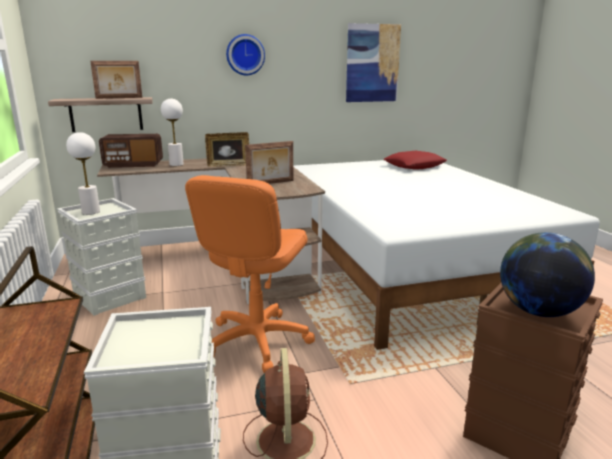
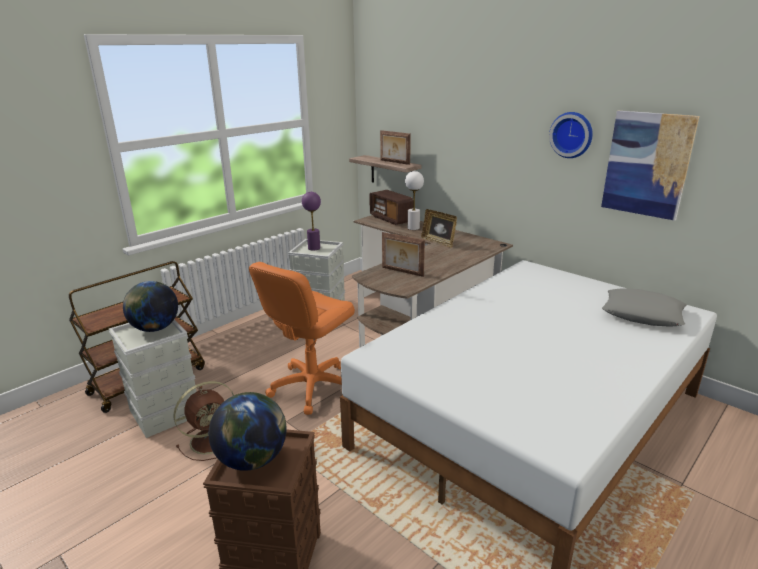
camera: 60 degrees right, 5 degrees up
(90, 212) = (314, 248): white table lamp -> purple table lamp
(147, 333) = (155, 328): none -> globe
(245, 55) = (498, 136): wall clock -> wall clock (572, 134)
(256, 341) = (312, 387): orange office chair -> orange office chair turned 45 degrees counterclockwise
(414, 166) = (642, 314): red pillow -> grey pillow

